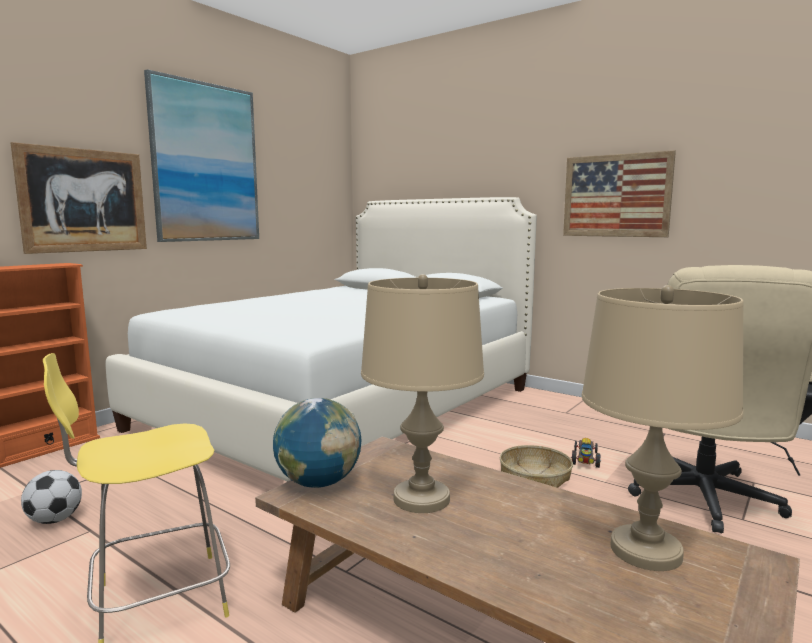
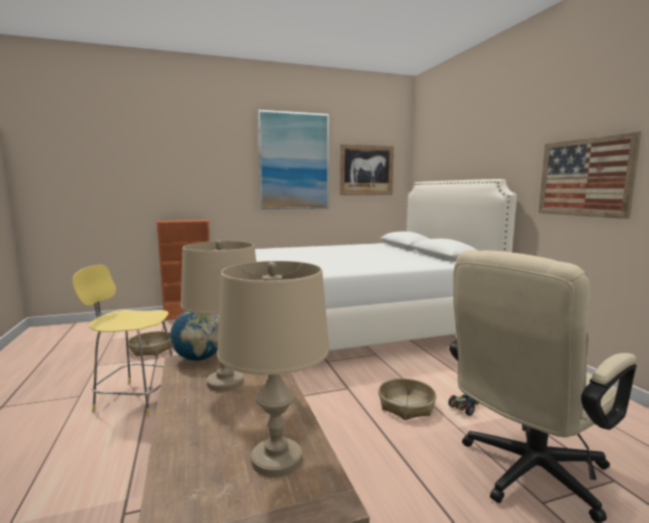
camera: 35 degrees right, 0 degrees up
(54, 520) = (151, 349): football -> basket
(84, 200) = (219, 186): picture -> picture (366, 170)

